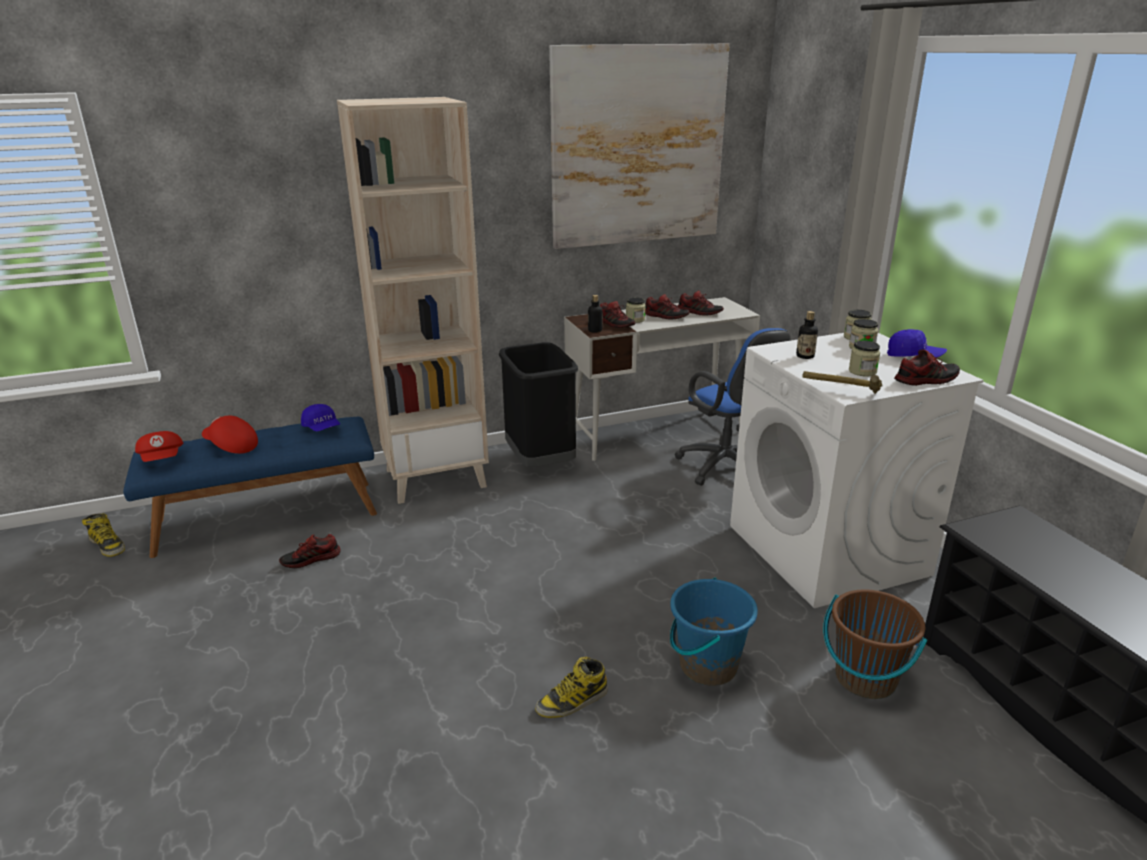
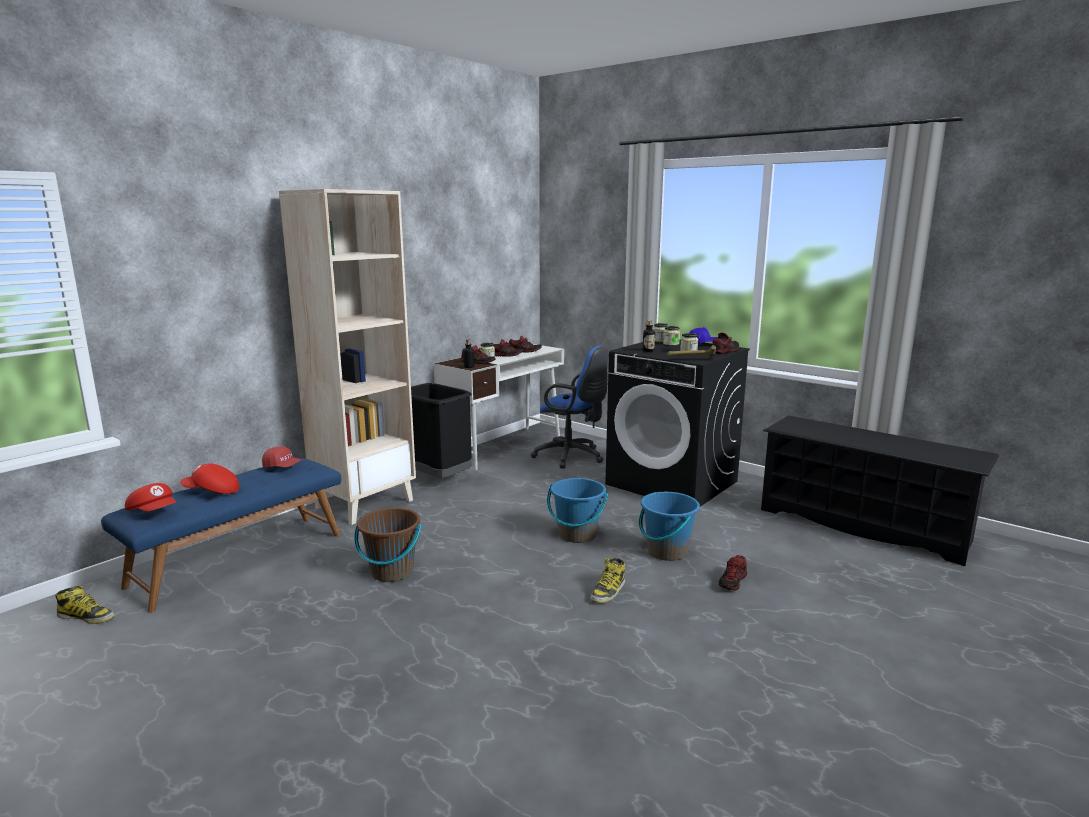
camera: 30 degrees left, 10 degrees down
(311, 560) = (317, 574): shoe -> shoe (733, 581)
(322, 427) = (283, 467): blue cap -> red cap
(618, 597) = (577, 535): none -> blue bucket
(638, 147) = (471, 235): picture -> none
(828, 550) = (673, 483): white washing machine -> black washing machine
(865, 679) = (752, 533): brown bucket -> brown bucket (392, 572)

